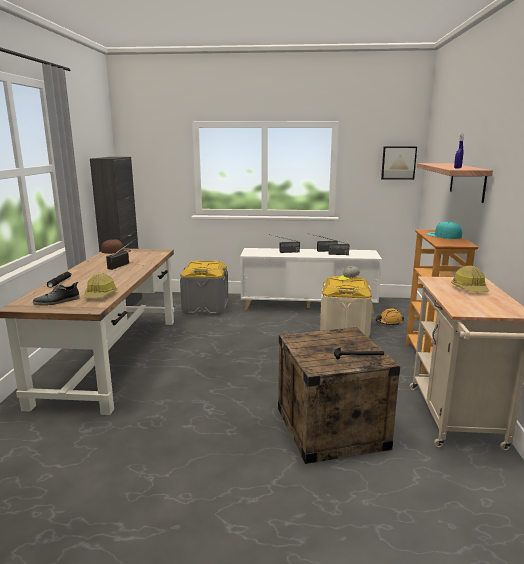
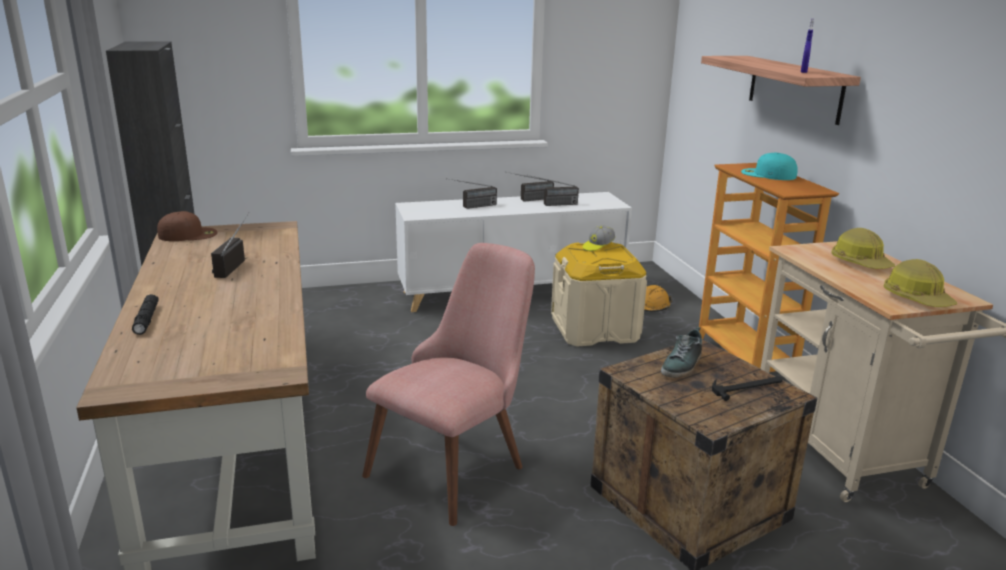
camera: 20 degrees left, 5 degrees up
(57, 301) = (191, 365): shoe -> shoe (682, 365)
(100, 295) = (264, 339): hard hat -> hard hat (916, 298)
(206, 307) = (341, 316): grey storage box -> none
(213, 384) = (457, 462): none -> pink chair
(398, 163) = (636, 48): picture -> none

